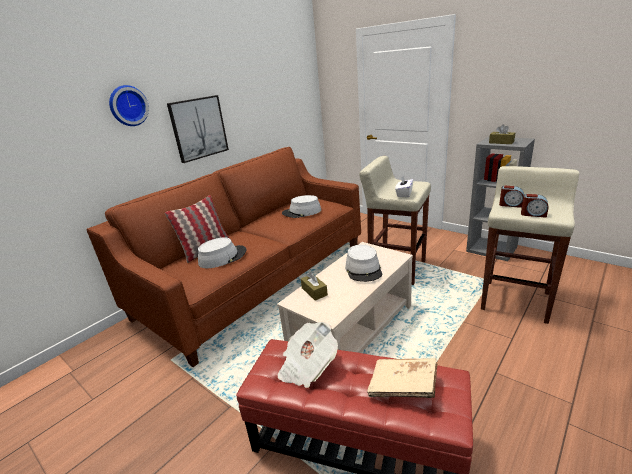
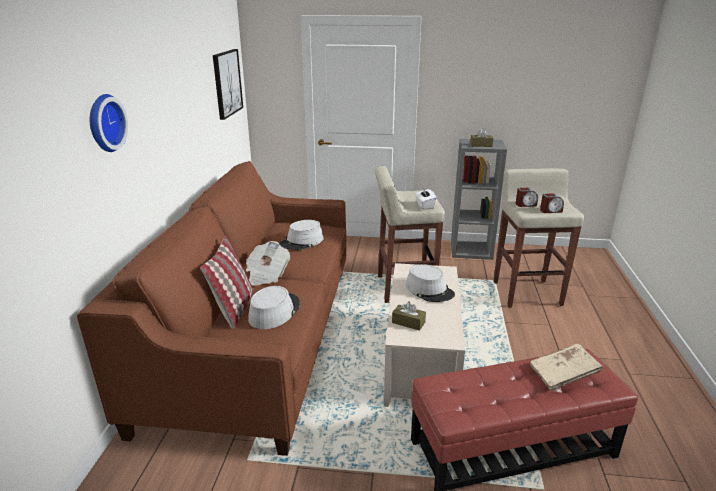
camera: 35 degrees left, 0 degrees up
(198, 128) = (162, 146): picture -> picture (227, 83)
(307, 366) = (478, 388): newspaper -> newspaper (267, 275)

